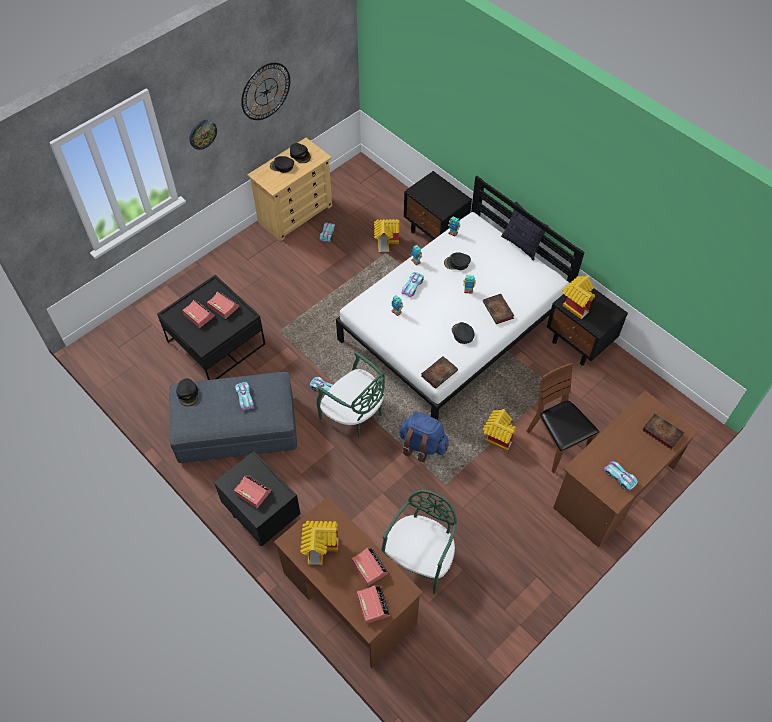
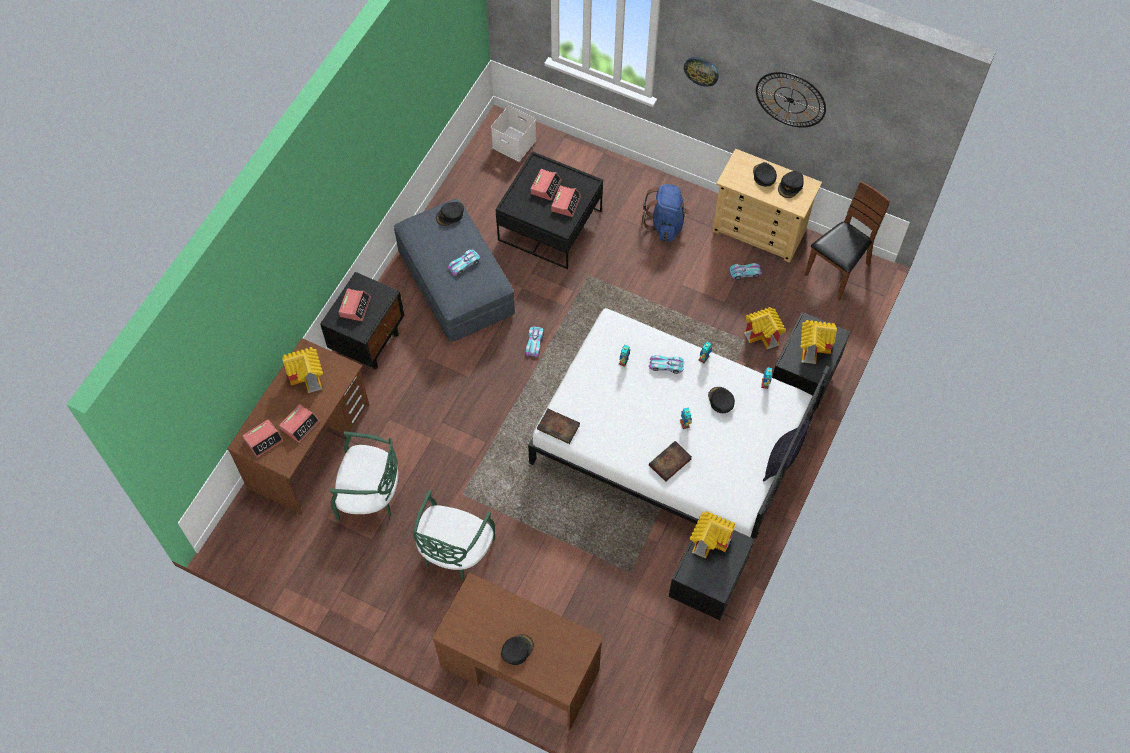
camera: 70 degrees right, 5 degrees up
(118, 342) = (515, 143): none -> white storage box
(354, 414) = (514, 382): green chair -> green chair (454, 551)
(422, 445) = (501, 458): blue backpack -> blue backpack (665, 224)
(462, 334) = (621, 435): black cap -> black cap (517, 650)
(496, 437) = (539, 529): toy house -> toy house (814, 348)
(556, 444) = (553, 593): brown chair -> brown chair (837, 271)
(619, 477) = (477, 631): toy car -> none
(661, 432) = (552, 664): book -> none

